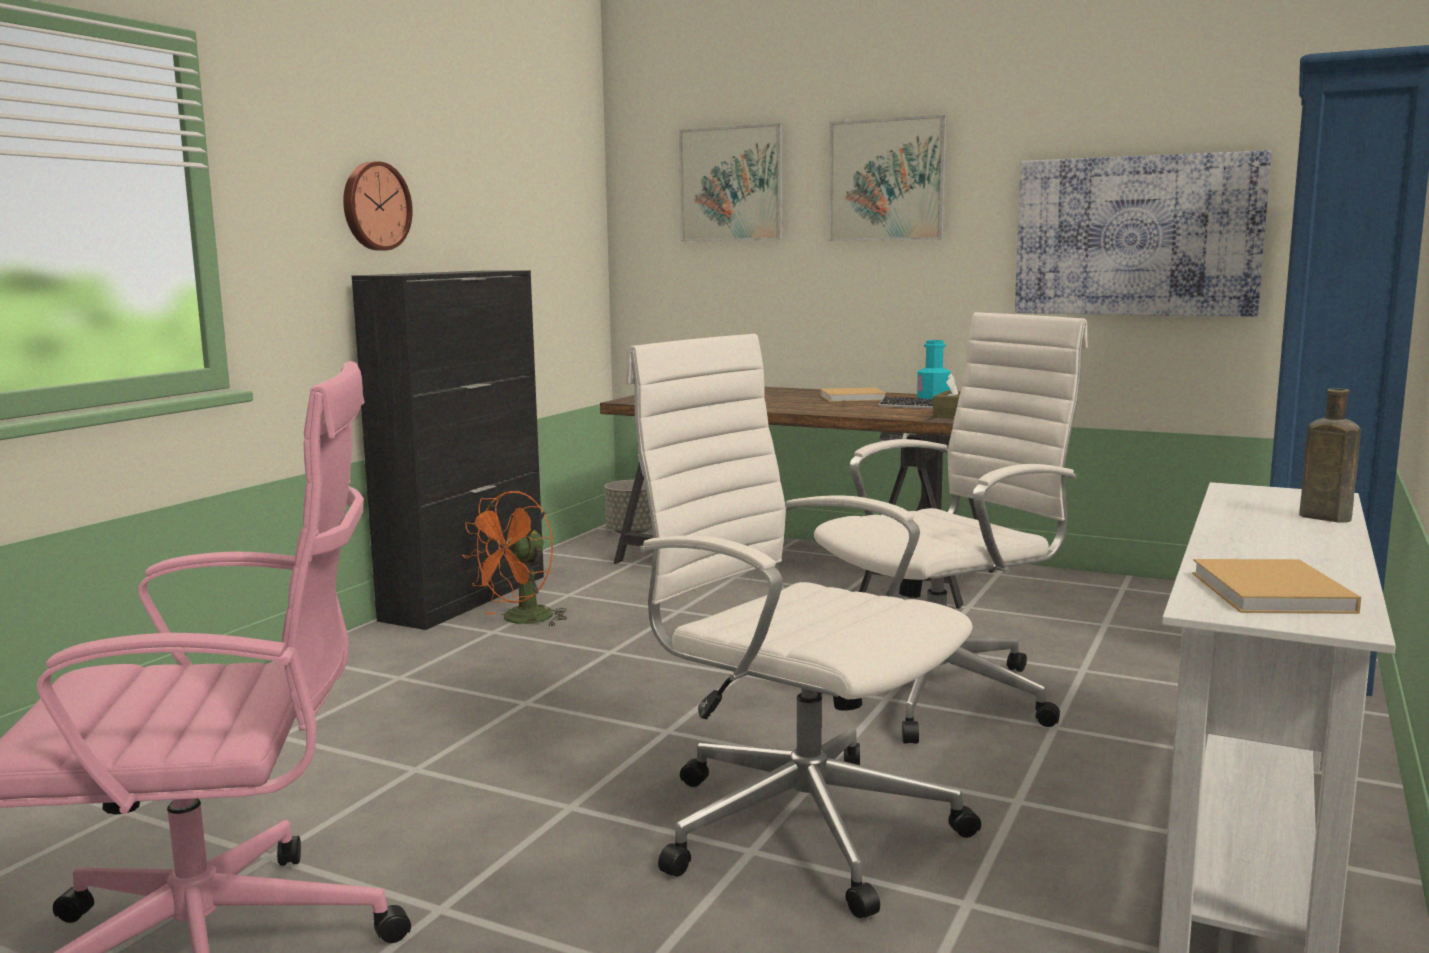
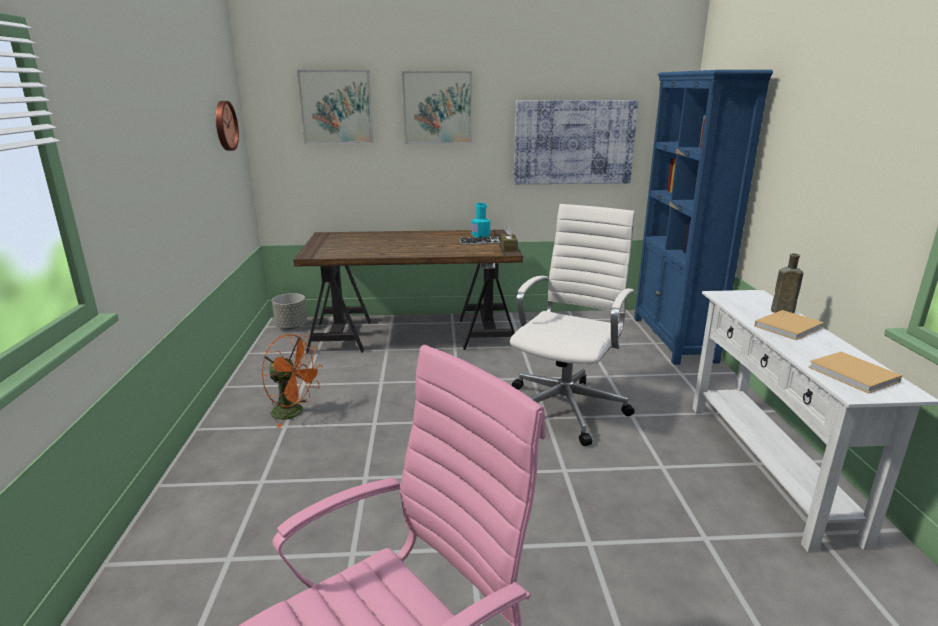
camera: 30 degrees left, 10 degrees up
(374, 206) = (147, 147): wall clock -> wall clock (224, 126)
(466, 597) = (237, 402): black cabinet -> none
(520, 621) = (294, 413): orange fan -> orange fan turned 75 degrees counterclockwise
(798, 823) = (591, 516): white office chair -> none
(854, 397) = (436, 237): beige book -> beige book (789, 326)

